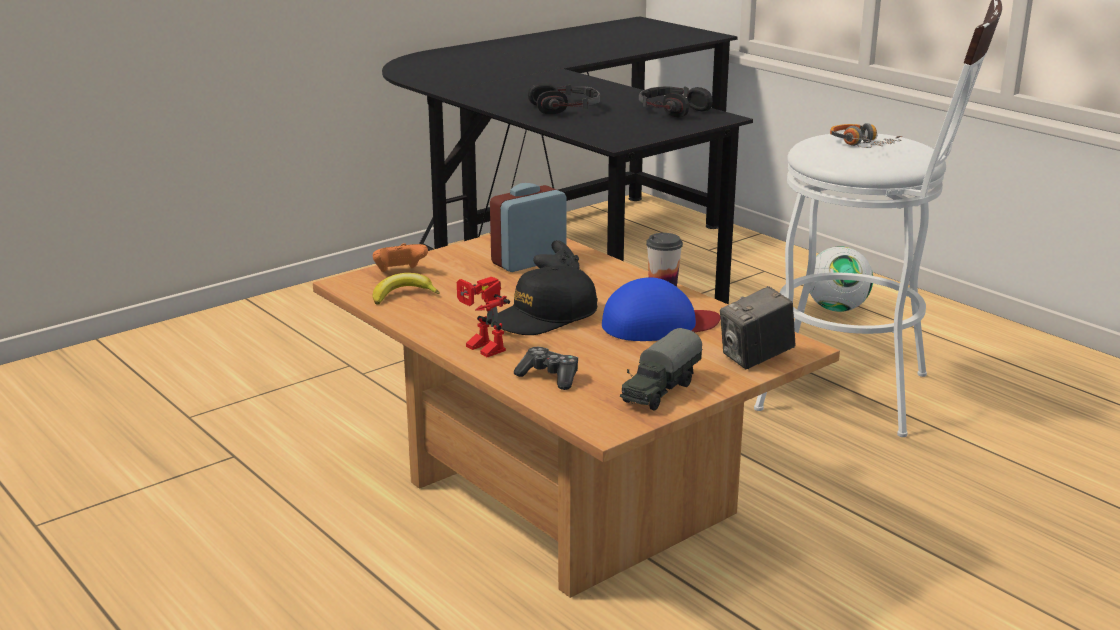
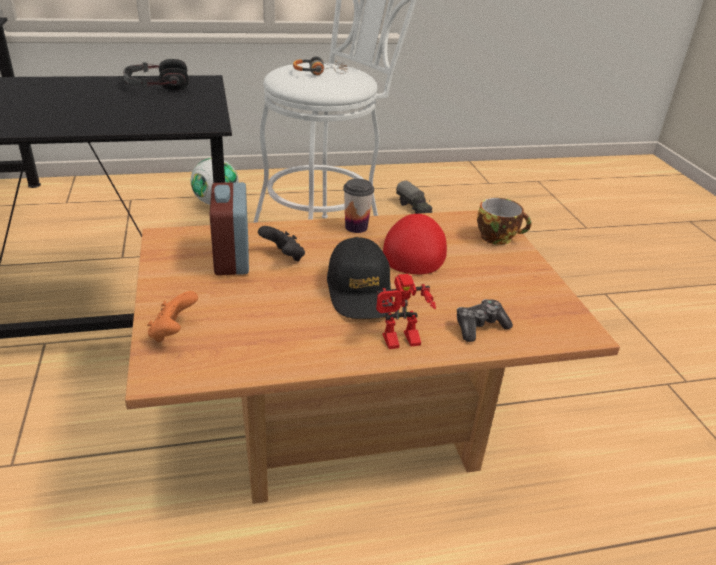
camera: 65 degrees left, 10 degrees up
(403, 295) = (235, 348): banana -> none
(565, 108) = (75, 110): headphones -> none
(658, 324) = (415, 249): blue cap -> red cap
(659, 391) = (531, 289): toy truck -> toy truck (414, 208)
(755, 358) = (498, 237): camera -> cup

